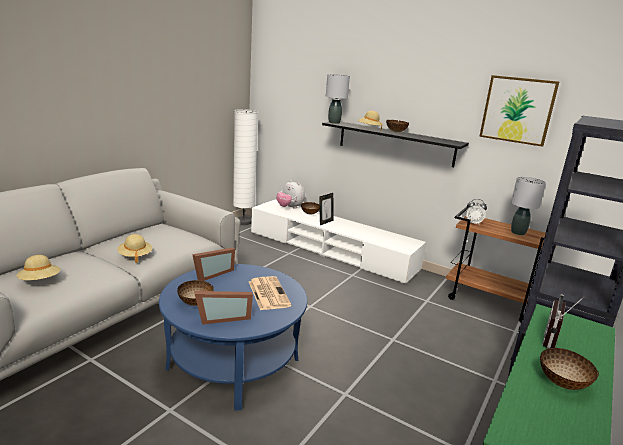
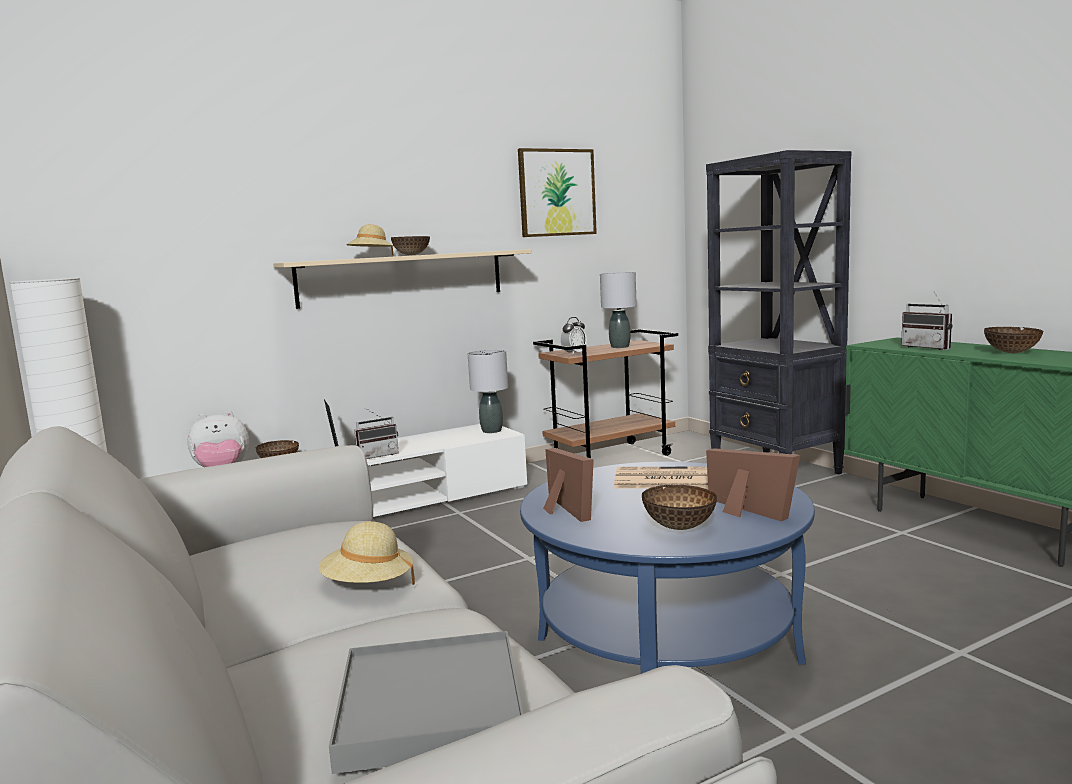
camera: 60 degrees left, 10 degrees down
(40, 281) = (430, 706): beige hat -> grey tray
(222, 317) = (744, 512): picture frame -> picture frame turned 45 degrees counterclockwise
(334, 122) = (295, 261): grey table lamp -> grey table lamp (491, 431)
(337, 229) = (377, 456): none -> radio
(395, 143) = (402, 278): black shelf -> beige shelf

